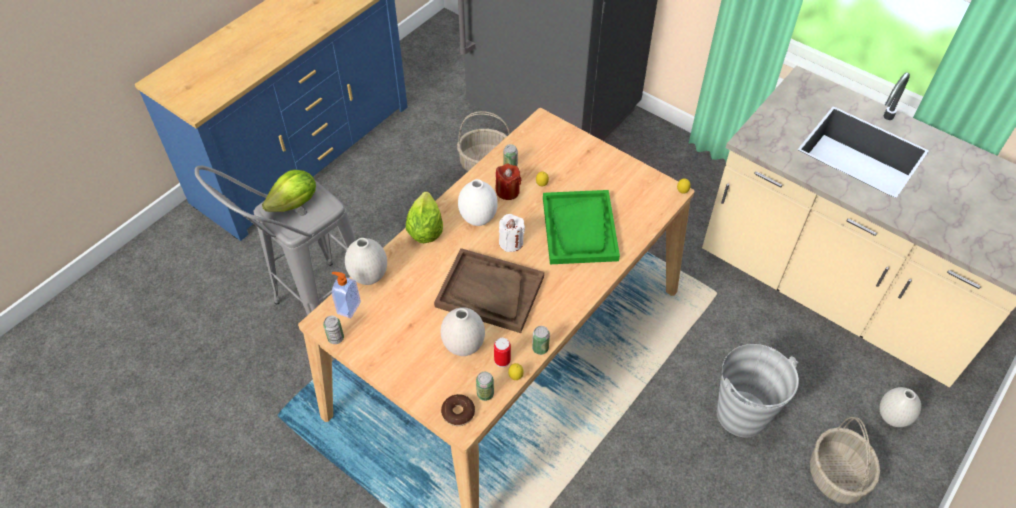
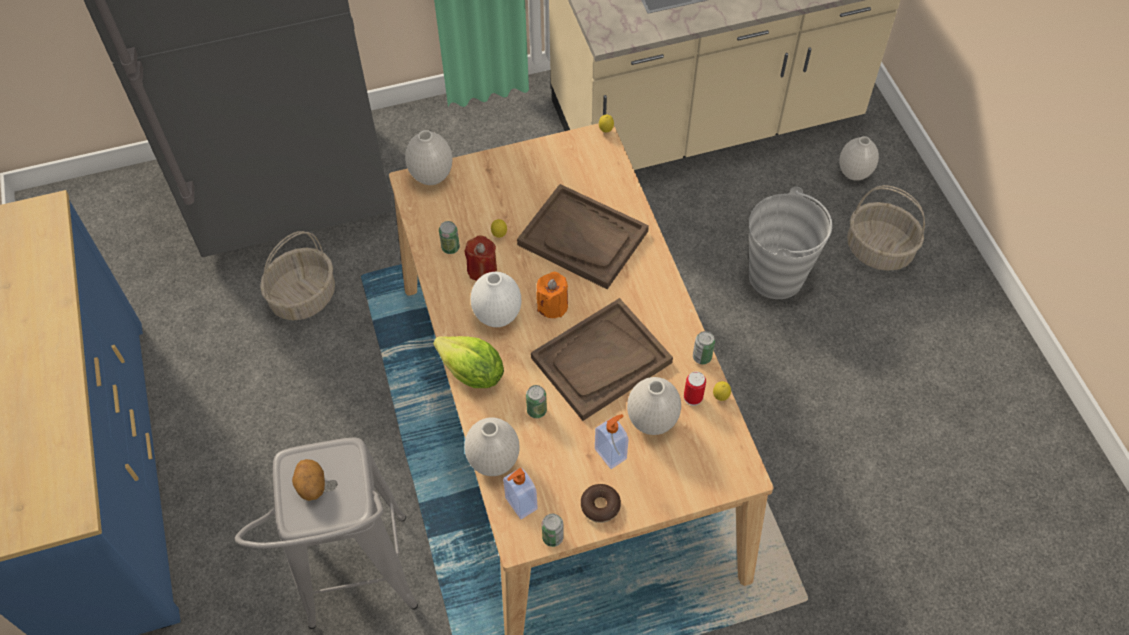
camera: 55 degrees left, 5 degrees up
(295, 203) = (311, 486): lettuce -> potato
(421, 336) = (611, 453): none -> soap dispenser
(458, 413) = (727, 470): donut -> donut (600, 506)
(485, 394) = (721, 434): can -> can (536, 410)
(511, 242) = (552, 305): white candle -> orange candle
(555, 128) = (432, 177): none -> white vase
(580, 229) = (583, 238): green tray -> brown tray

